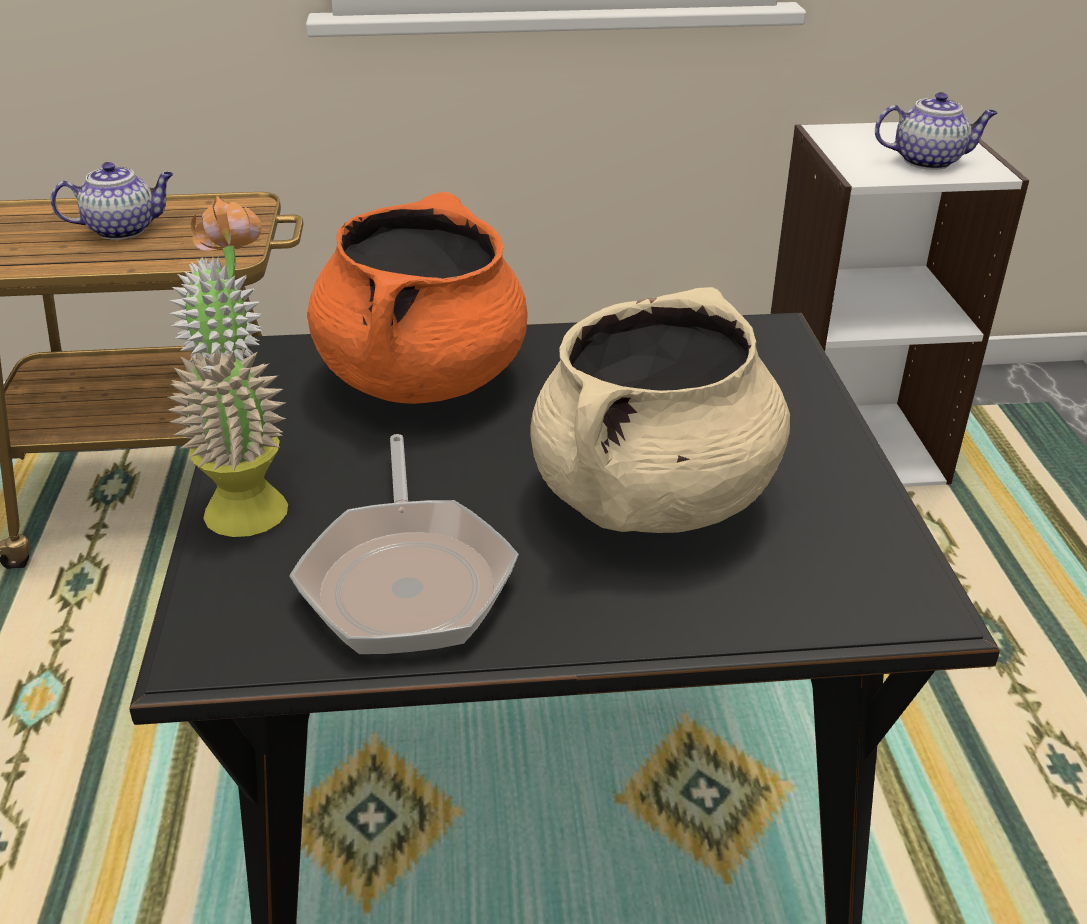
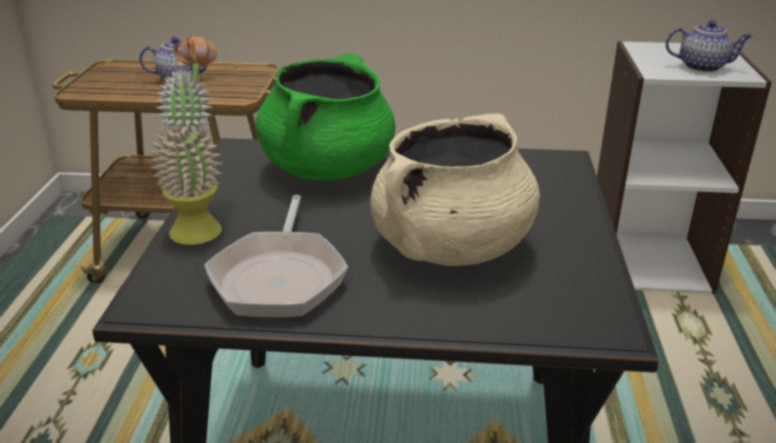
camera: 10 degrees right, 5 degrees down
(423, 377) = (328, 168): orange cooking pot -> green cooking pot

